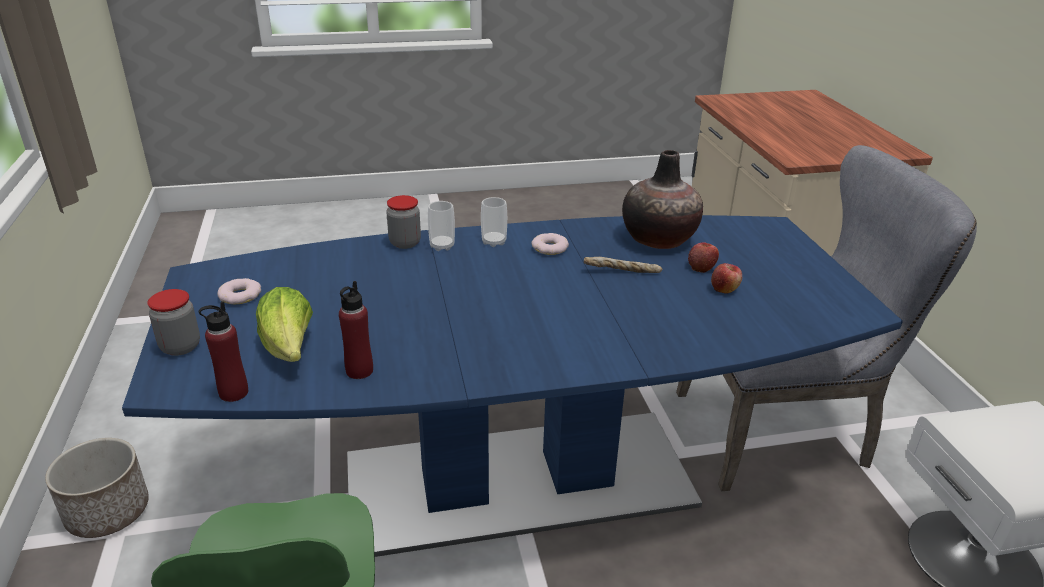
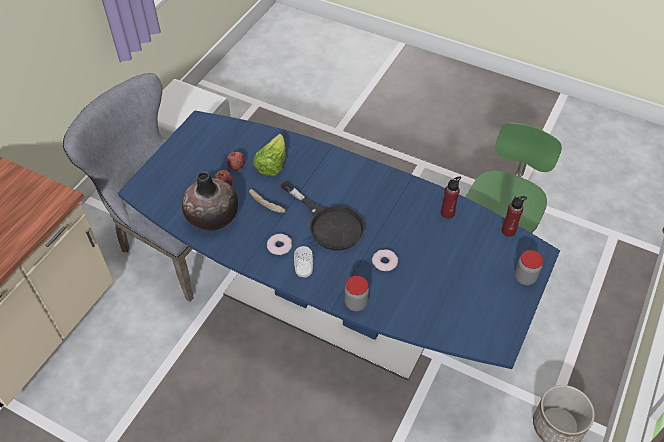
camera: 140 degrees left, 20 degrees up
(240, 295) = (480, 305): donut -> donut (384, 262)
(289, 349) = (472, 245): lettuce -> lettuce (272, 165)
(442, 246) = (337, 286): cup -> none
(520, 288) = (329, 223): none -> black frying pan

